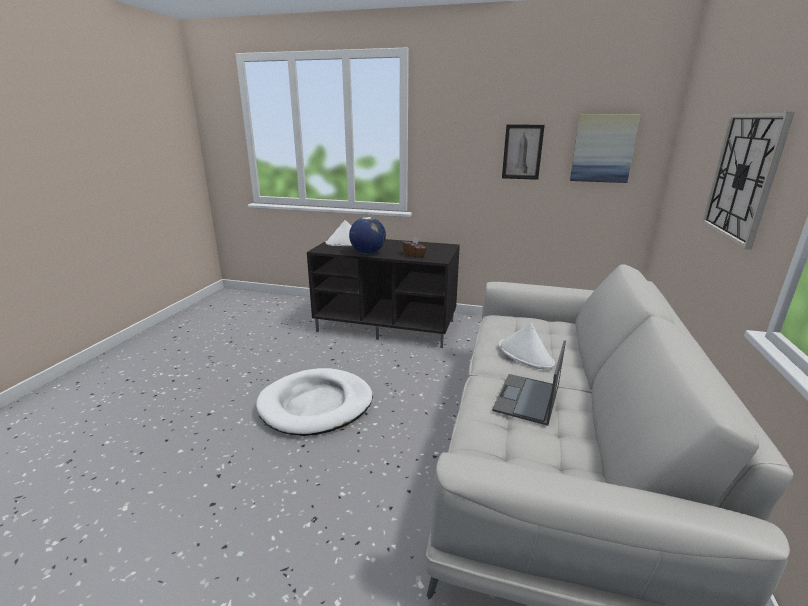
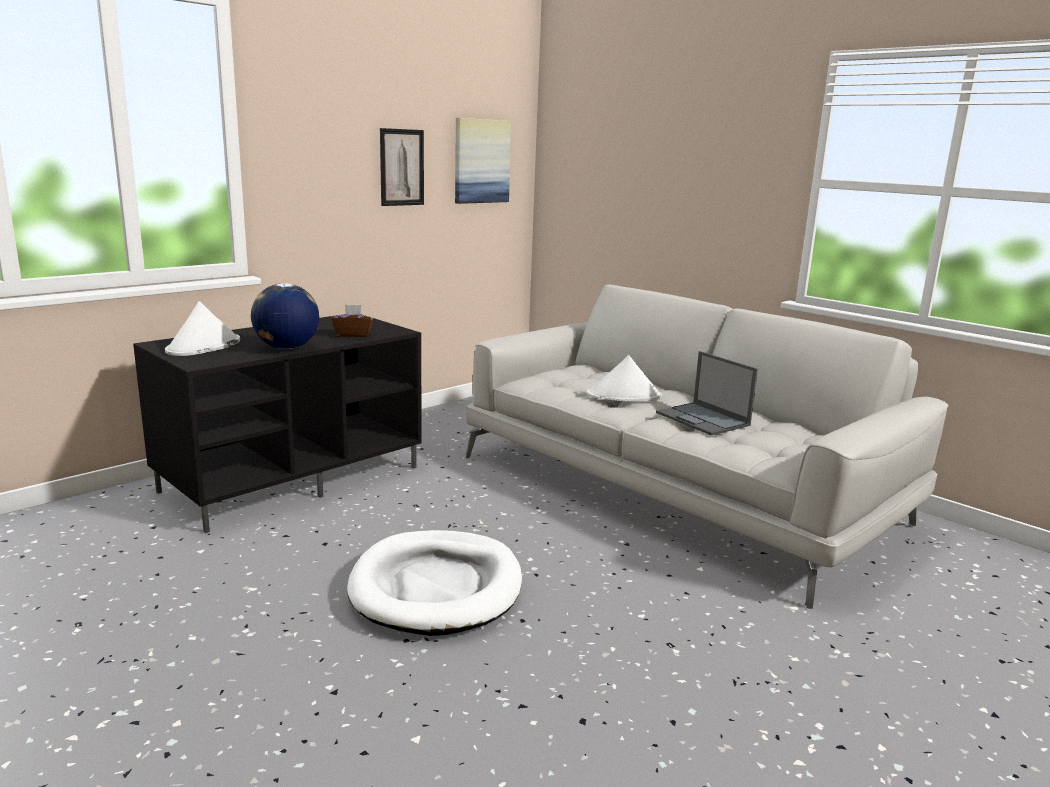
camera: 60 degrees left, 5 degrees down
(743, 177) = (703, 181): wall clock -> none

